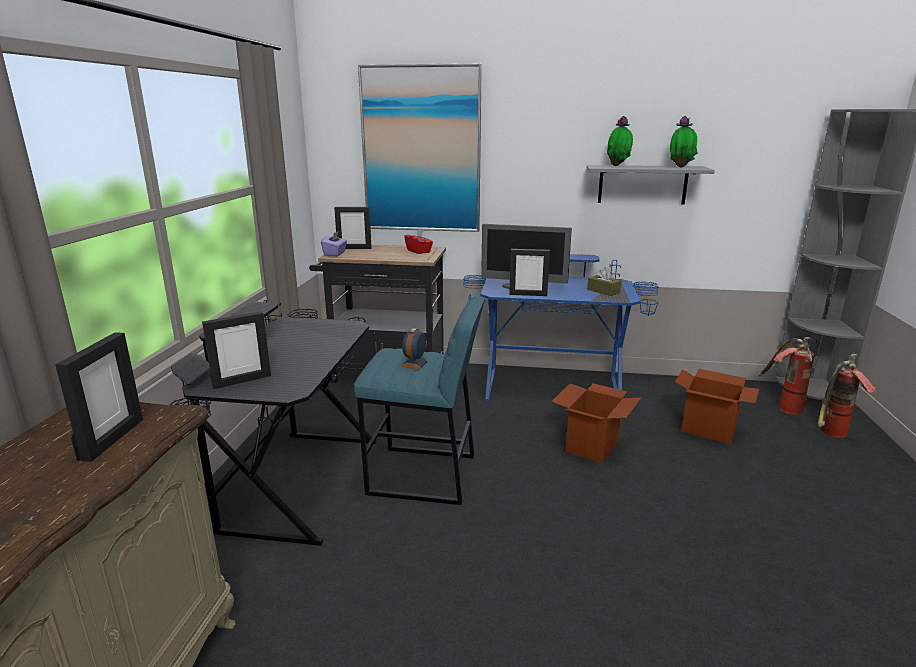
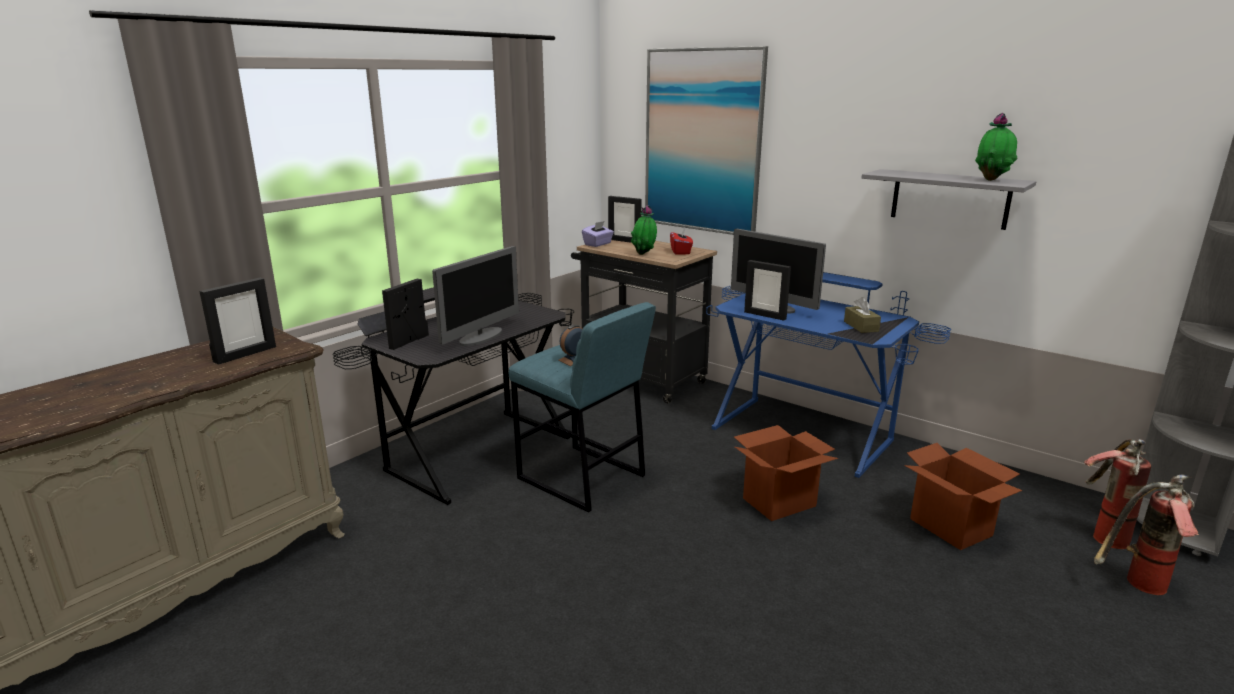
camera: 30 degrees right, 0 degrees up
(242, 380) = (409, 341): picture frame -> picture frame turned 120 degrees clockwise
(315, 359) = (481, 337): none -> monitor
(618, 166) = (911, 173): potted plant -> potted plant (644, 254)

